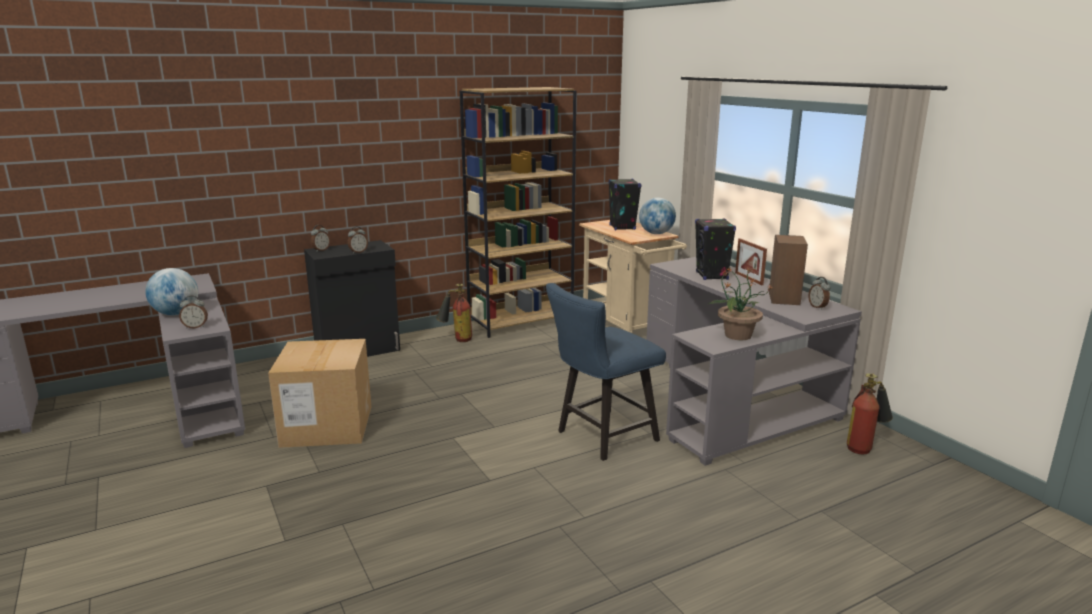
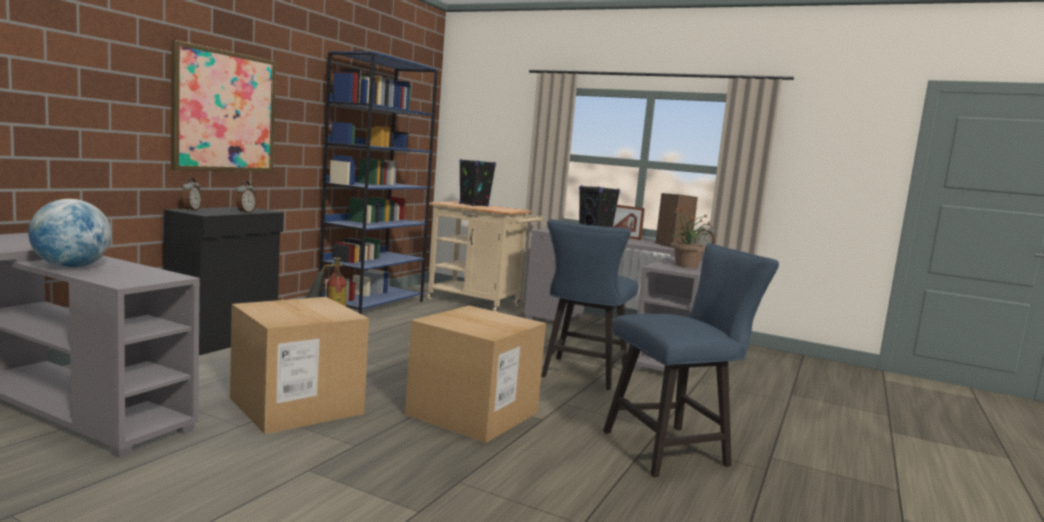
camera: 35 degrees left, 10 degrees down
(195, 327) = (138, 276): alarm clock -> none
(353, 163) = (224, 111): none -> picture
(440, 461) = (473, 413): none -> cardboard box
(521, 321) = (373, 304): brown bookcase -> blue bookcase
(562, 542) = (674, 449): none -> blue chair
(656, 233) = (511, 209): globe -> none
(865, 447) = (754, 356): fire extinguisher -> none

